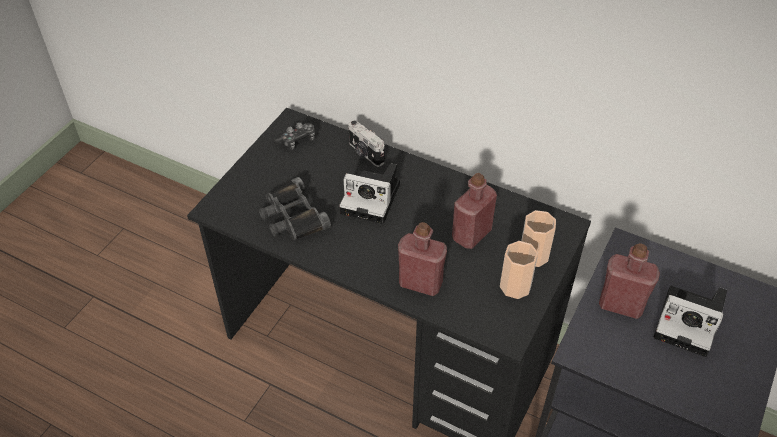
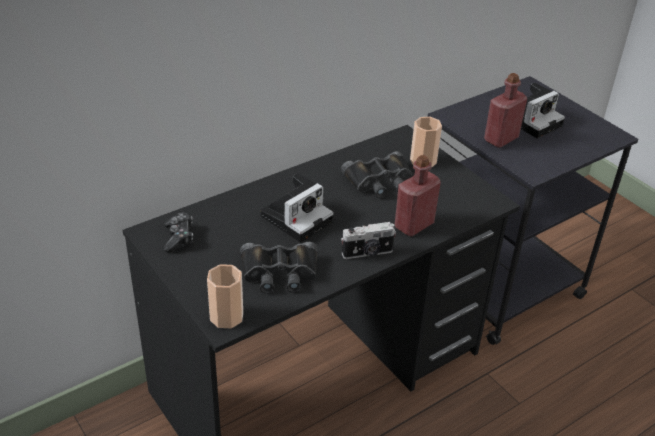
camera: 65 degrees left, 10 degrees down
(365, 153) = (237, 202): camera -> camera (367, 253)
(471, 234) = (380, 181): red bottle -> black binoculars
(515, 286) = (448, 181): cup -> cup (226, 317)

